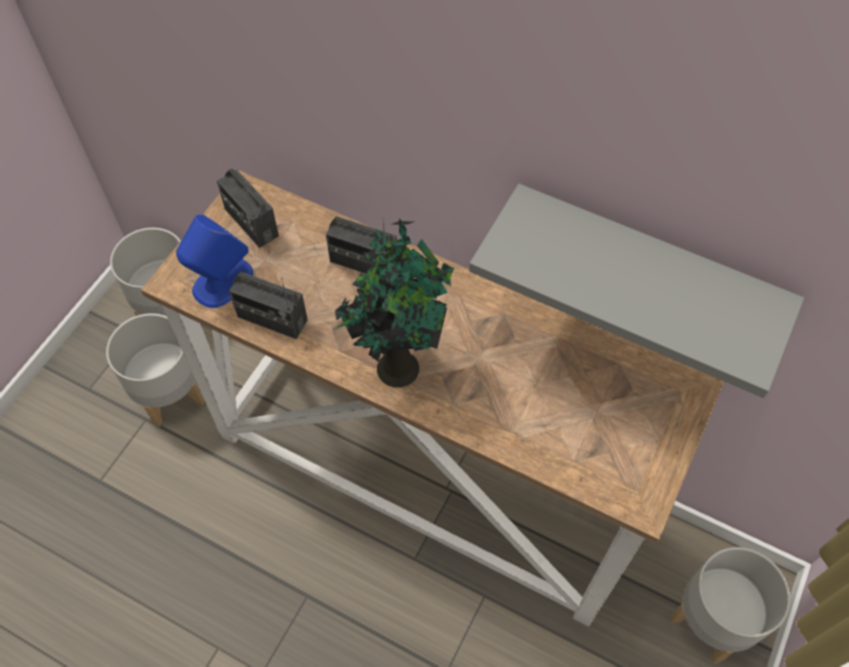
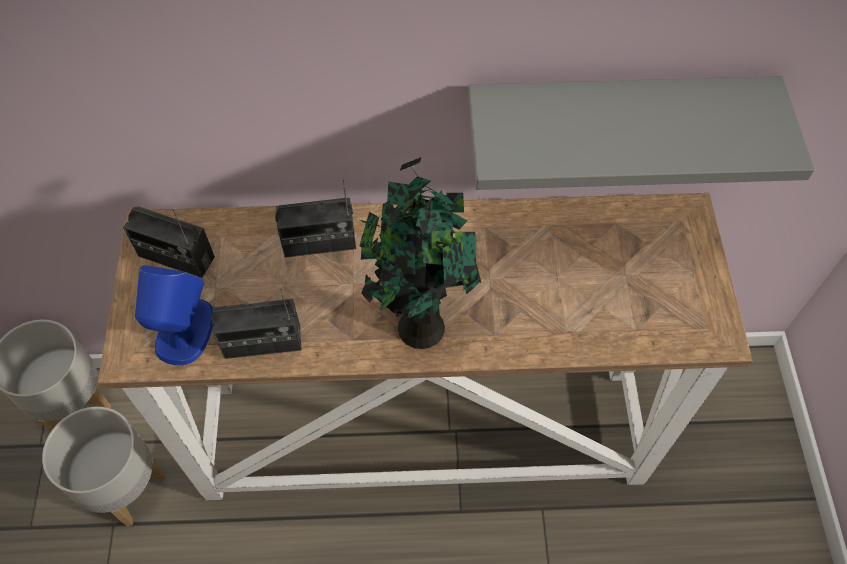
camera: 30 degrees left, 0 degrees up
(712, 621) = (736, 422): grey planter -> none

